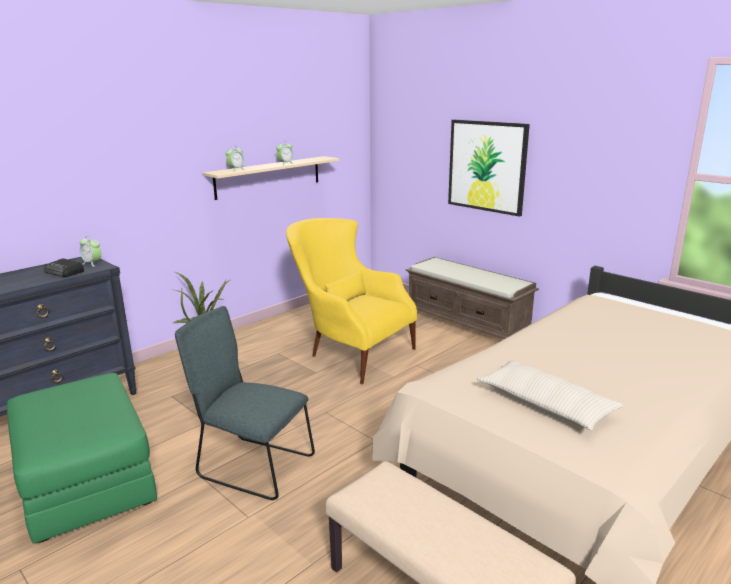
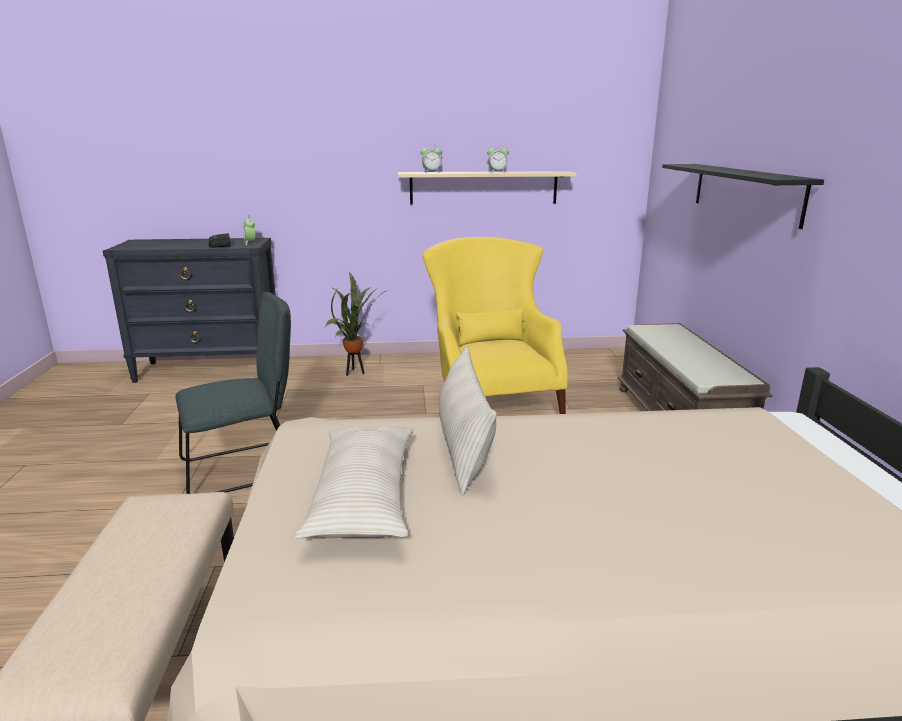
camera: 40 degrees right, 0 degrees up
(87, 482) = (142, 427): green ottoman -> none
(251, 465) = (245, 467): grey chair -> grey chair turned 90 degrees clockwise
(487, 166) = (745, 192): picture -> black shelf
(530, 363) = (463, 448): none -> beige pillow

